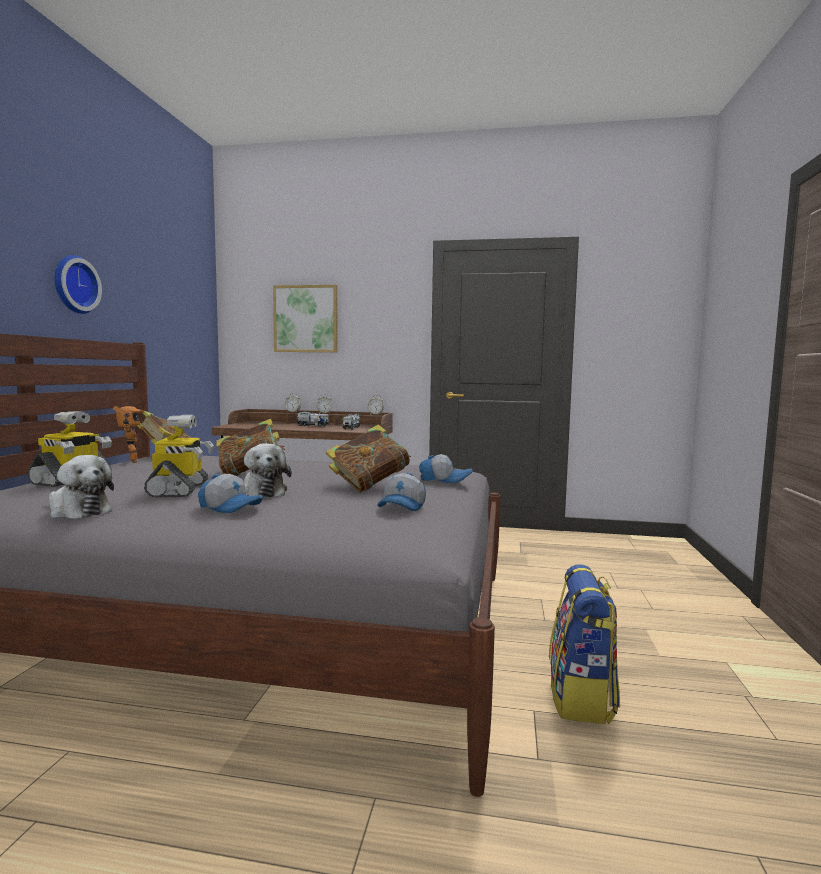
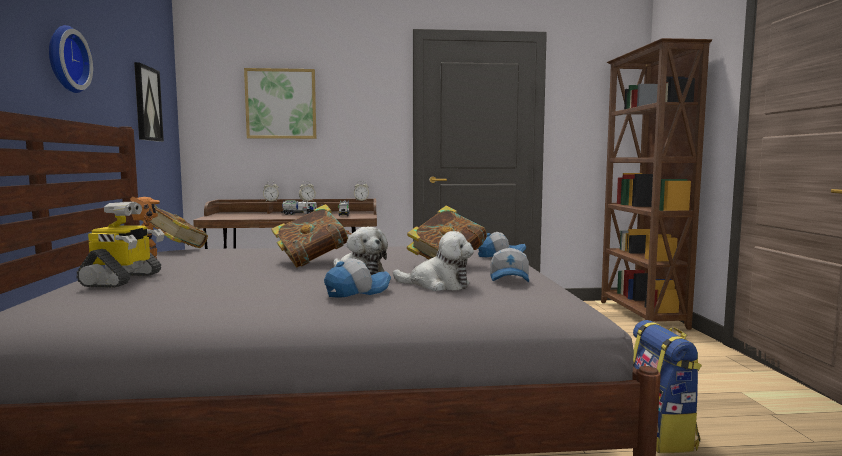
camera: 15 degrees left, 0 degrees up
(78, 511) = (193, 308): plush toy -> plush toy (438, 285)
(176, 321) = (147, 104): none -> picture
(180, 490) = (269, 280): toy robot -> none
(231, 507) = (357, 291): cap -> cap turned 45 degrees counterclockwise
(673, 556) = (641, 315): none -> brown bookcase

